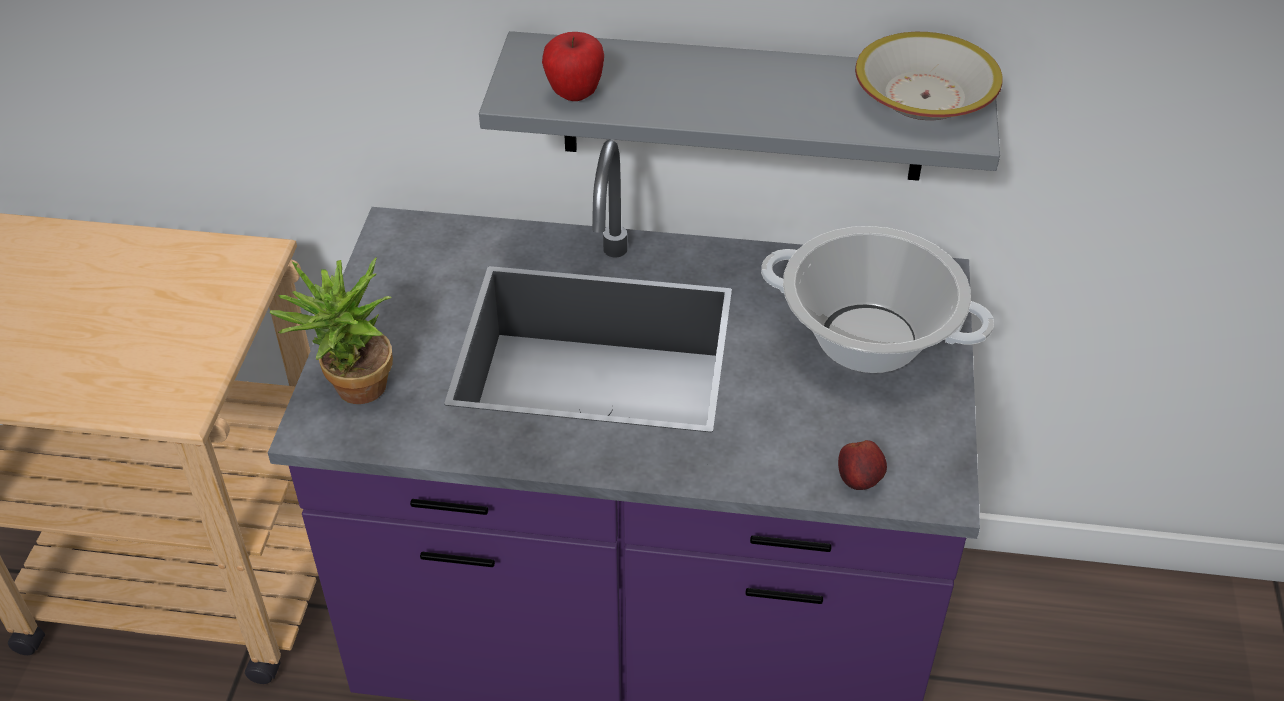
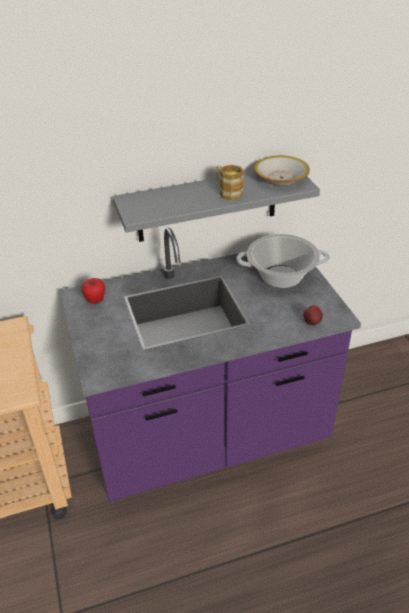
camera: 25 degrees left, 5 degrees down
(352, 391) = (102, 358): potted plant -> none
(574, 94) = (157, 209): apple -> apple (95, 300)
(767, 97) = (227, 192): none -> mug

